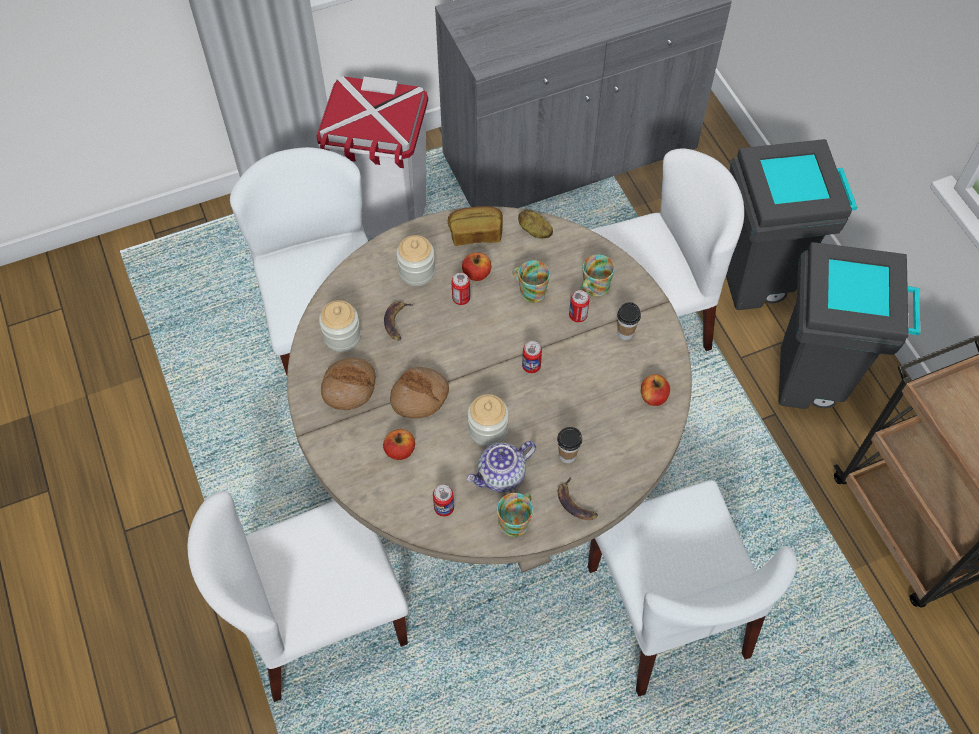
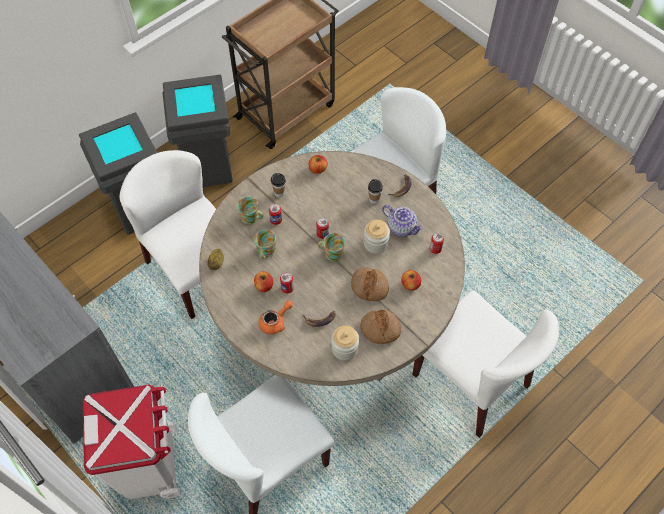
camera: 110 degrees left, 0 degrees up
(417, 272) = (275, 322): jar -> orange teapot
(475, 233) = (231, 297): bread -> none
(516, 519) = (424, 212): mug -> mug (331, 252)

